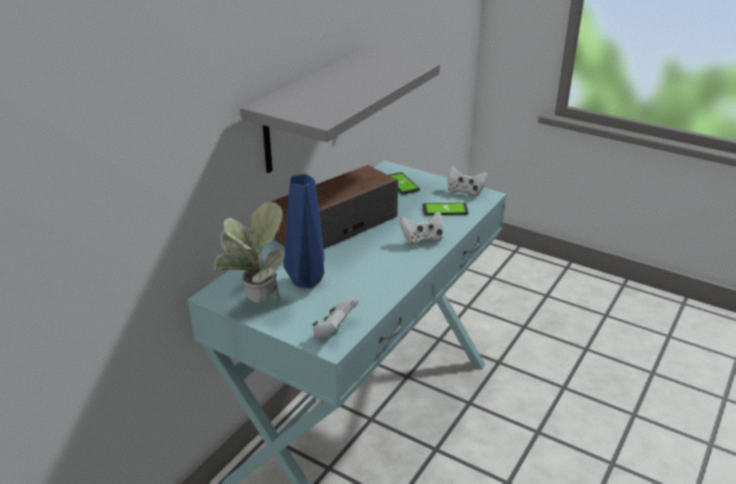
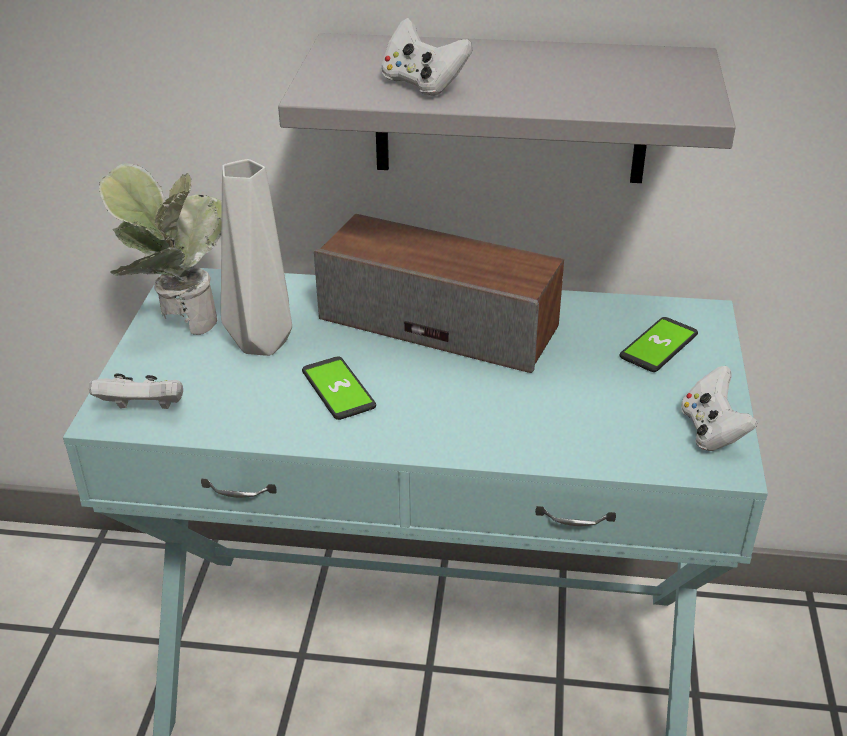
camera: 65 degrees right, 5 degrees up
(306, 282) = (259, 344): blue vase -> grey vase
(422, 239) = (474, 425): white game controller -> white game controller (422, 84)
(445, 210) = (609, 424): phone -> phone (338, 389)

